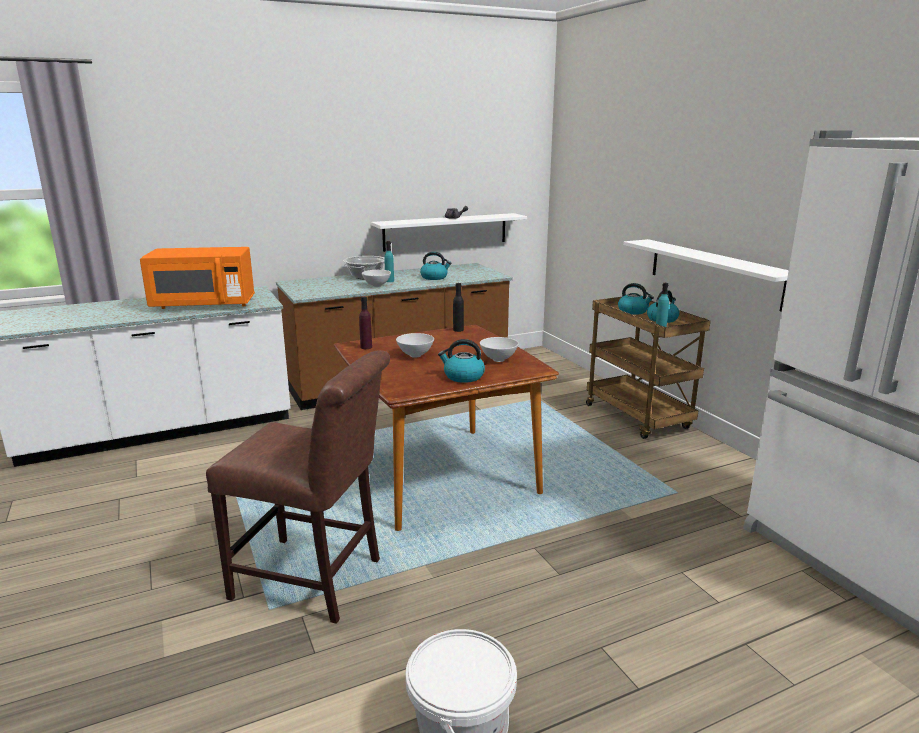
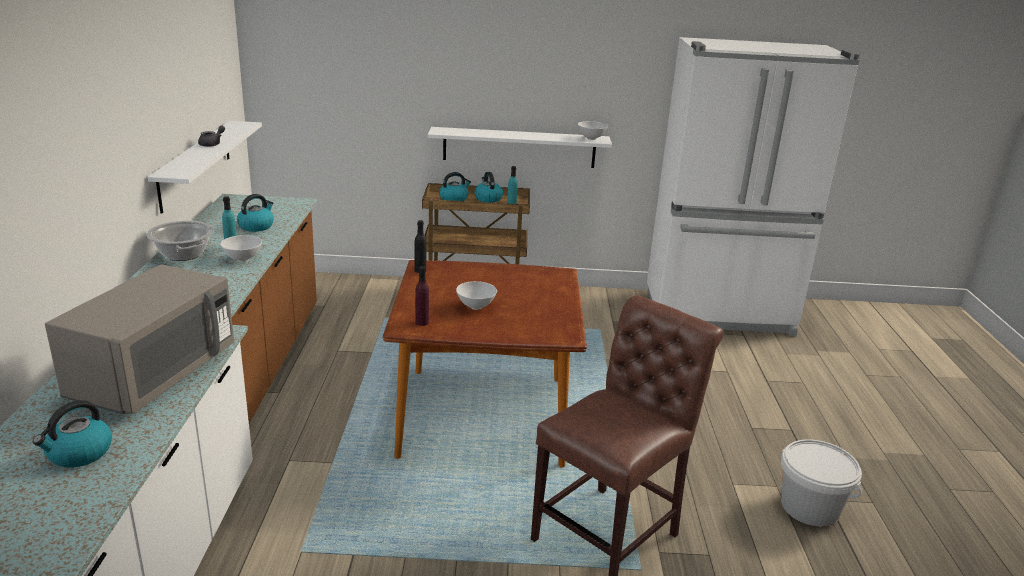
camera: 65 degrees left, 5 degrees up
(204, 304) = (154, 375): orange microwave -> grey microwave
(463, 377) = (555, 303): kettle -> kettle (79, 453)
(498, 359) = (526, 279): white bowl -> white bowl (591, 138)

